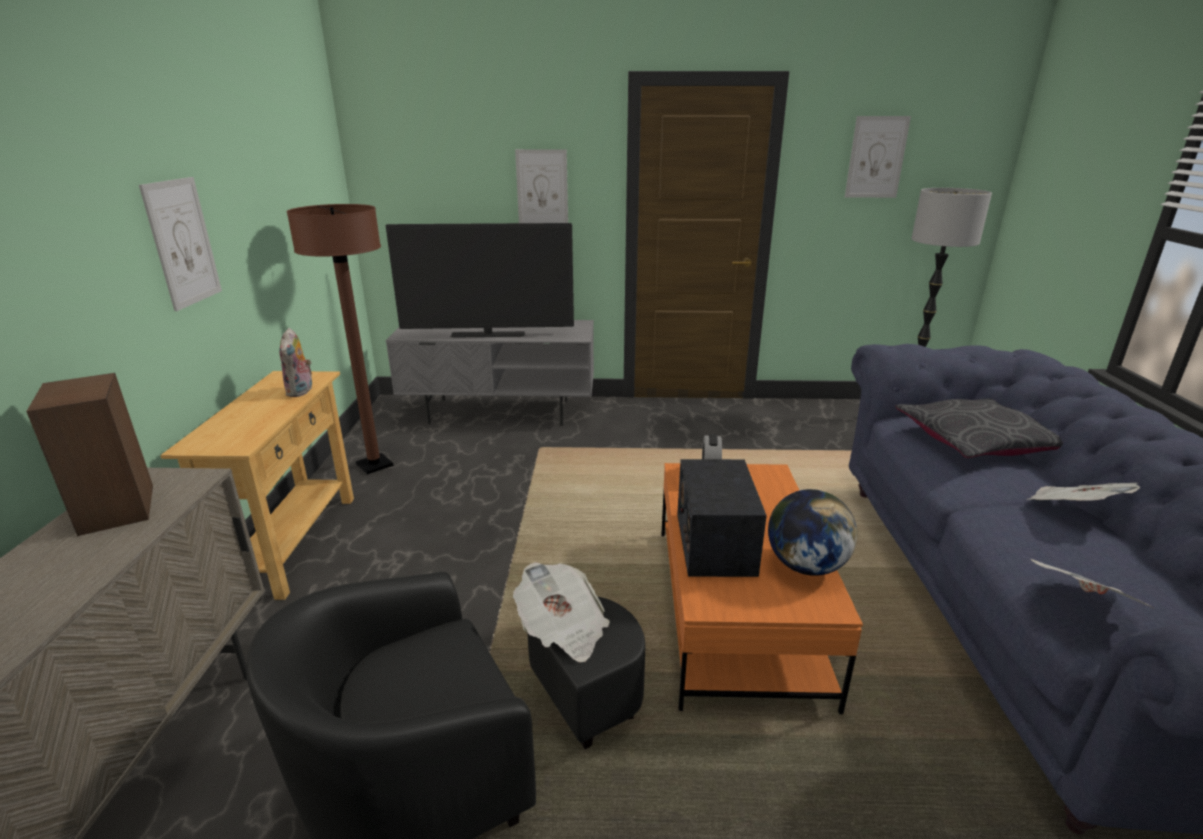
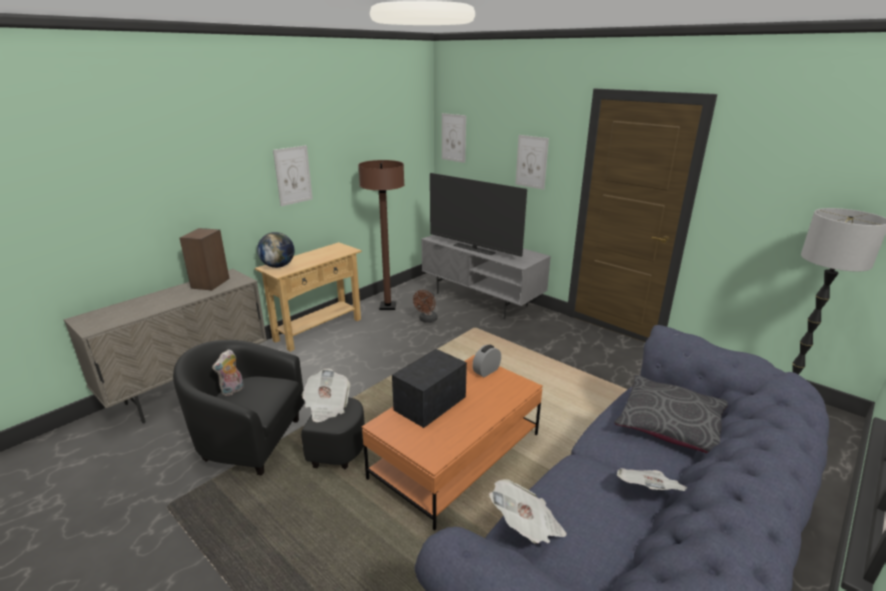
camera: 40 degrees right, 0 degrees up
(301, 391) = (333, 255): plush toy -> plush toy (232, 391)
(462, 462) = (427, 320): none -> brown fan
(805, 566) = (454, 436): globe -> globe (278, 266)
(876, 157) = (793, 173): picture -> picture (453, 137)

